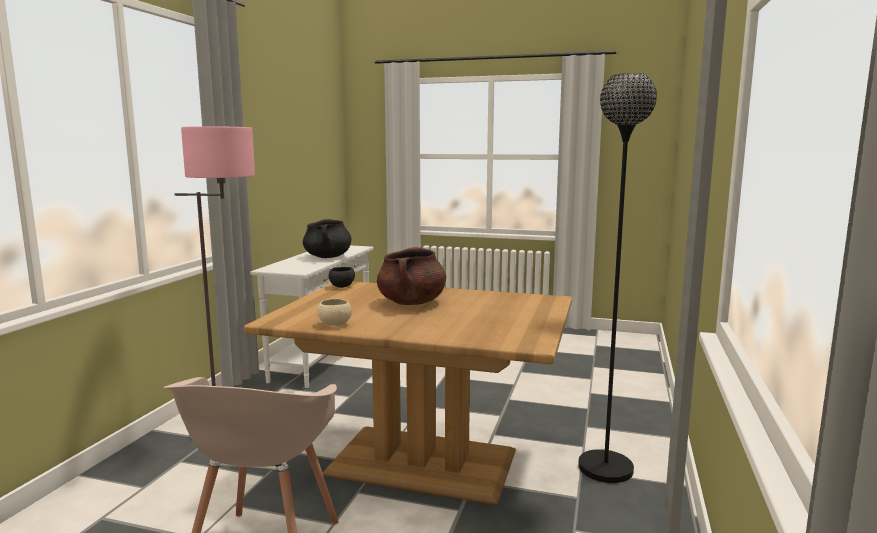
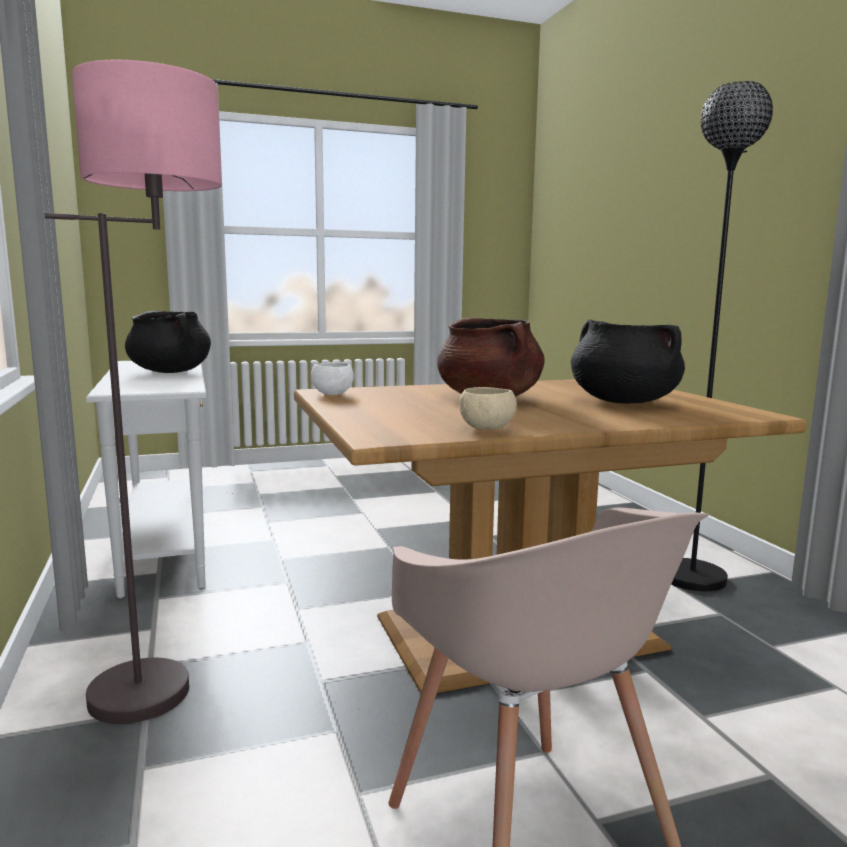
camera: 35 degrees left, 0 degrees up
(342, 286) = (332, 394): black bowl -> white bowl
(481, 318) = (622, 402): none -> black cooking pot

